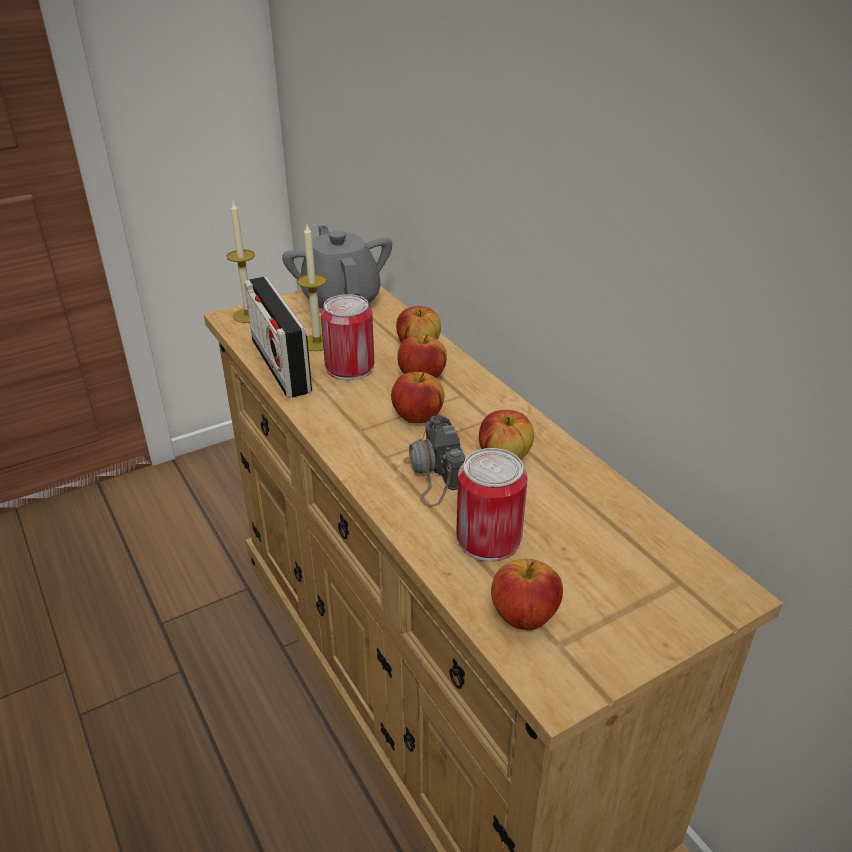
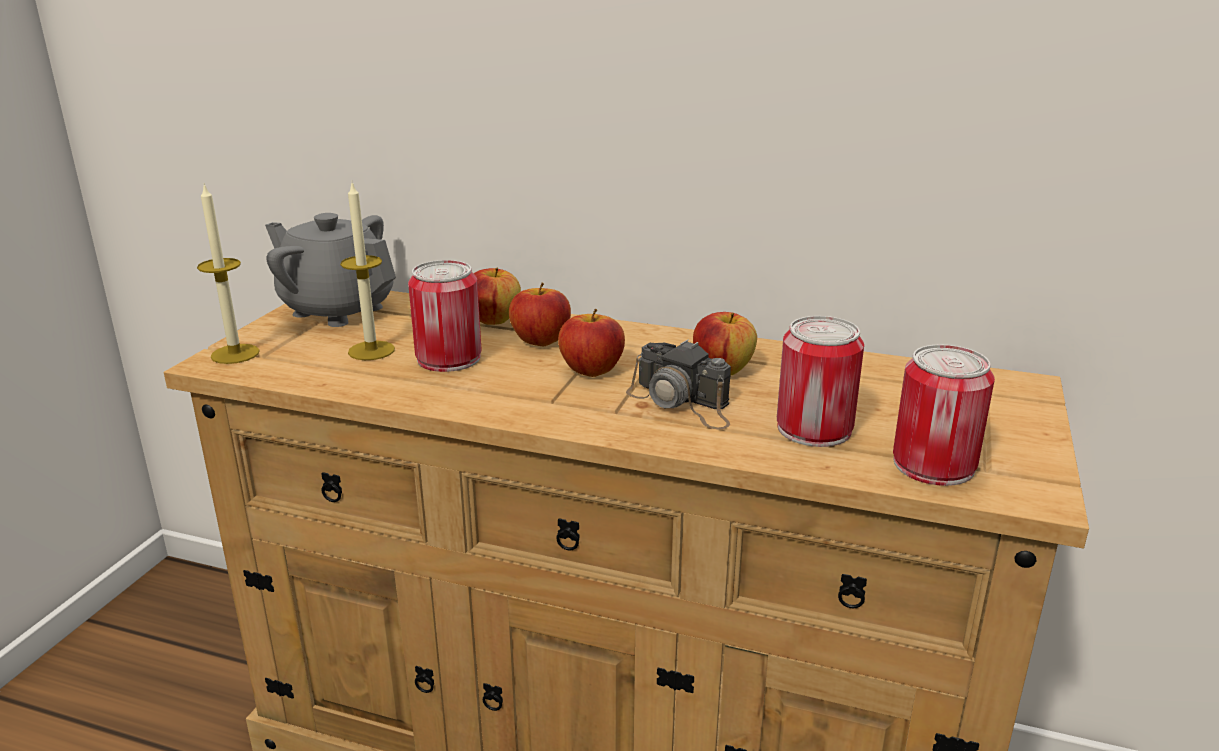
camera: 40 degrees left, 10 degrees down
(280, 365) = (361, 382): radio -> none
(524, 616) = (933, 464): apple -> can

